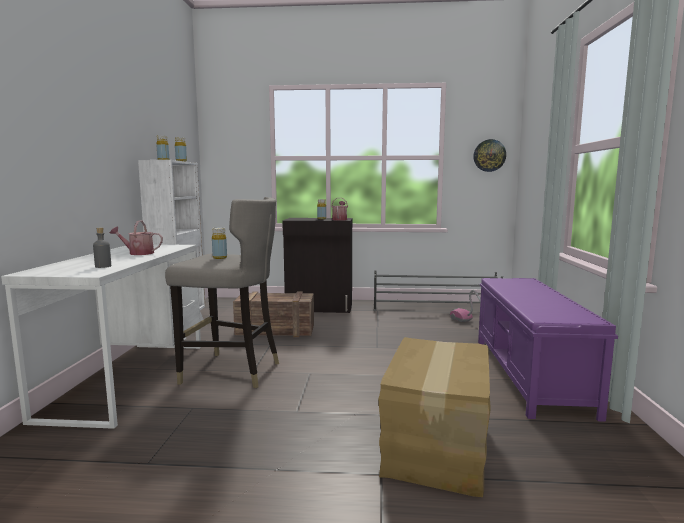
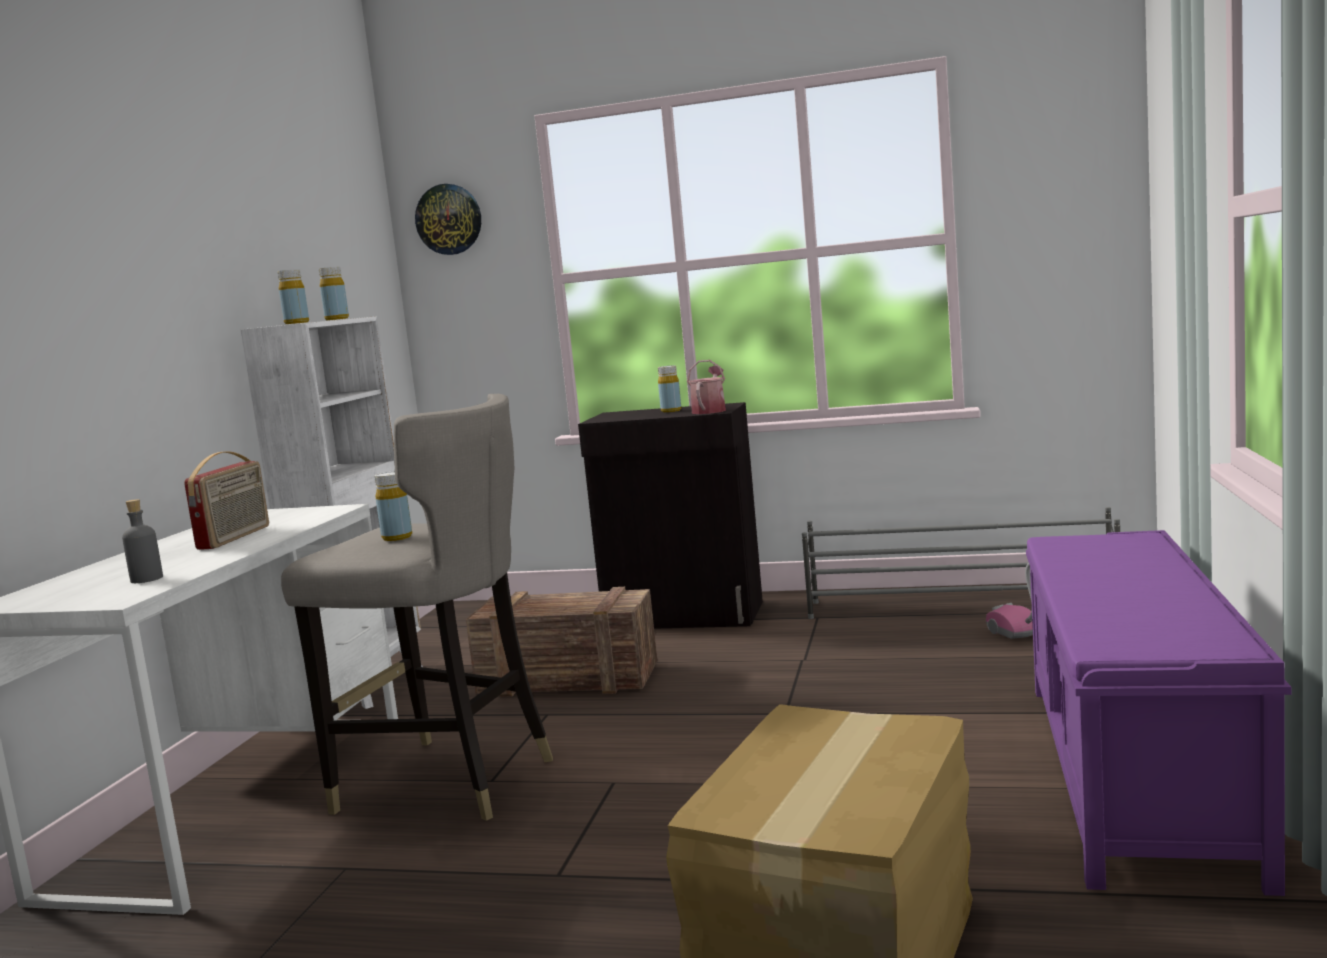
camera: 10 degrees right, 0 degrees up
(138, 253) = (235, 537): watering can -> radio
(489, 155) = (1071, 221): wall clock -> wall clock (449, 219)

